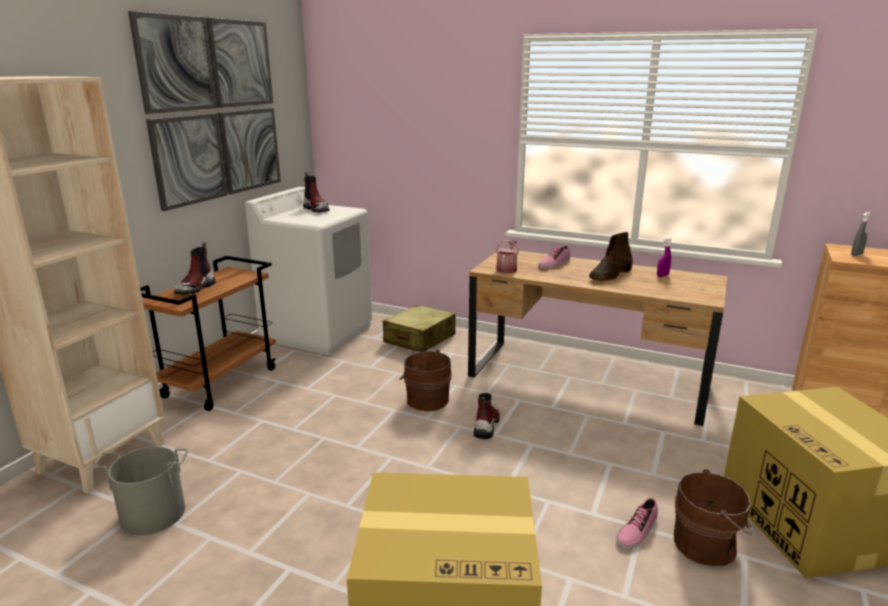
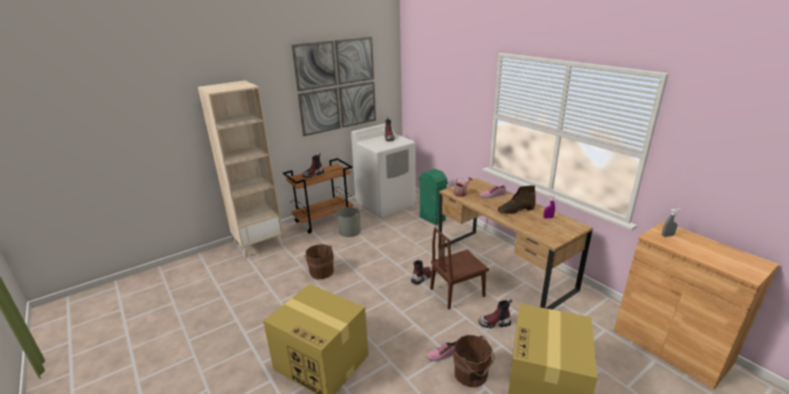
camera: 30 degrees right, 5 degrees up
(153, 513) = (260, 273): grey bucket -> grey bucket (350, 231)
(419, 339) = (432, 219): beige suitcase -> green trash can
(426, 399) = (405, 254): brown bucket -> brown bucket (321, 271)
(561, 431) = (457, 292): none -> brown chair
(656, 457) = (495, 323): none -> boot

